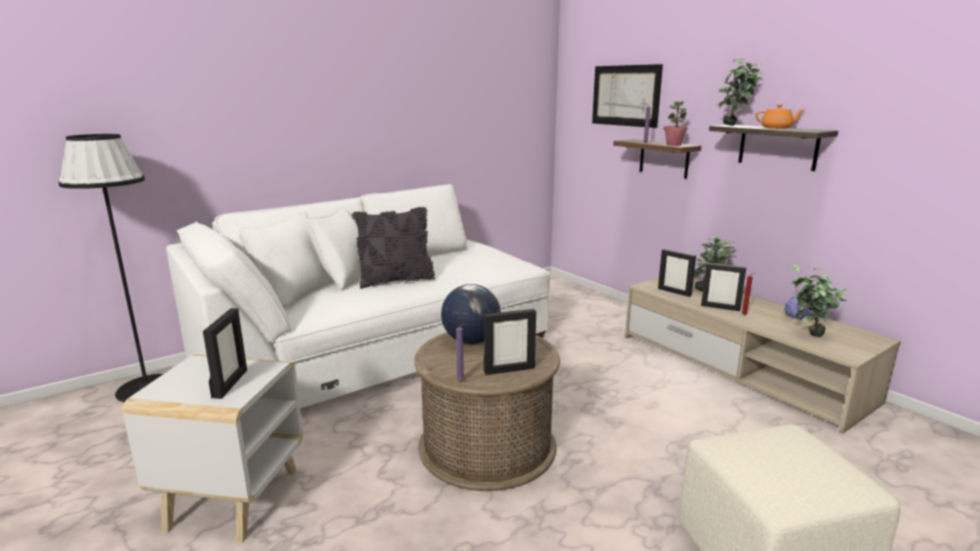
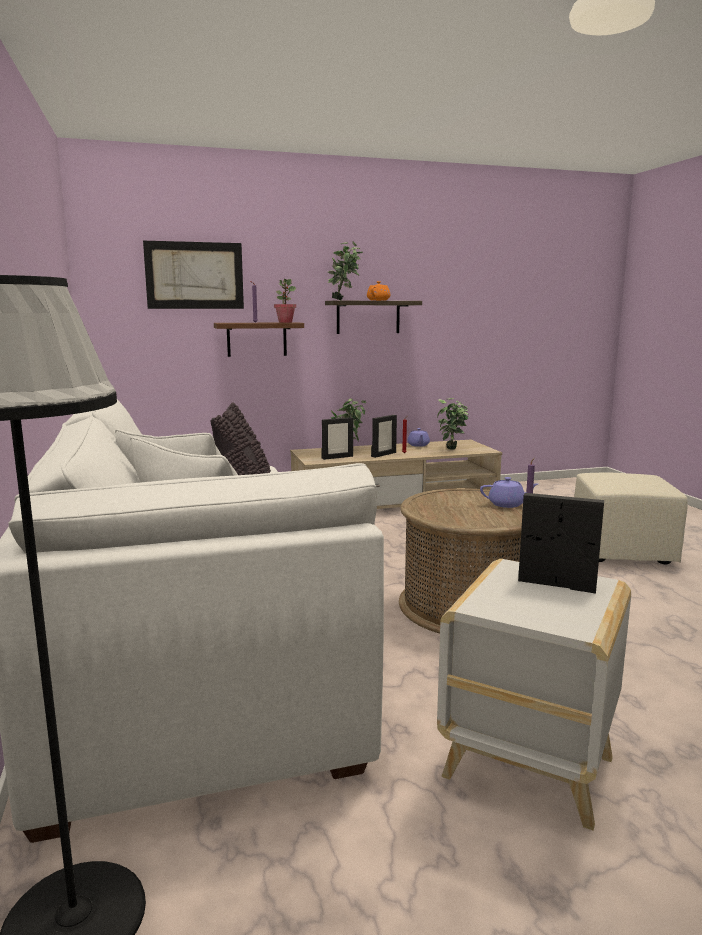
camera: 70 degrees left, 5 degrees down
(471, 341) = (436, 508): globe -> none
(509, 369) = (507, 504): picture frame -> purple teapot

